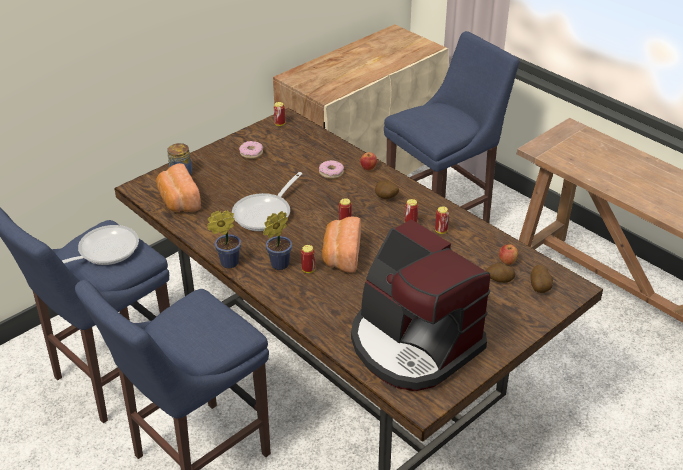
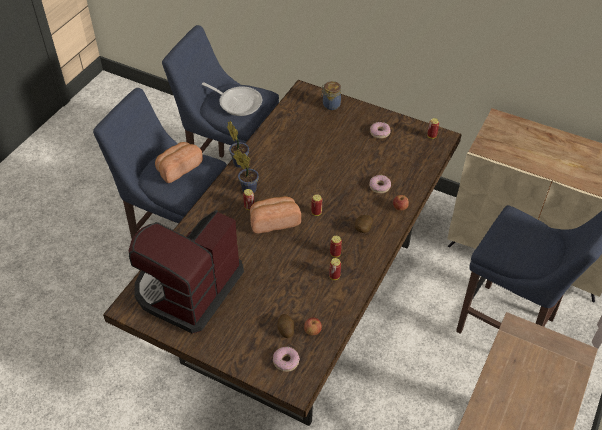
camera: 70 degrees right, 10 degrees up
(178, 201) = (297, 115): bread -> bread (178, 168)
(266, 213) = (306, 164): frying pan -> none
(540, 288) = (286, 361): potato -> donut

